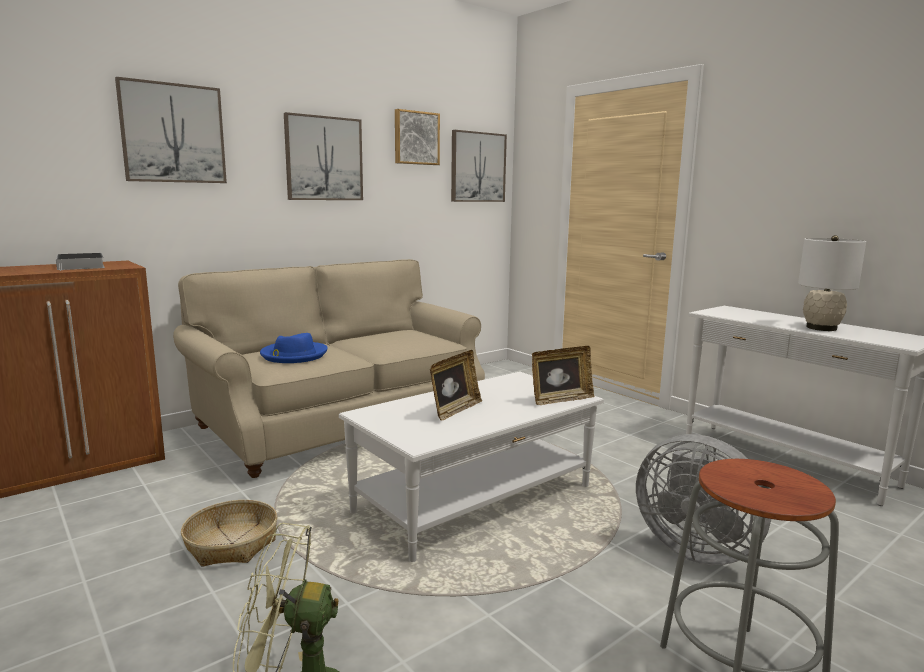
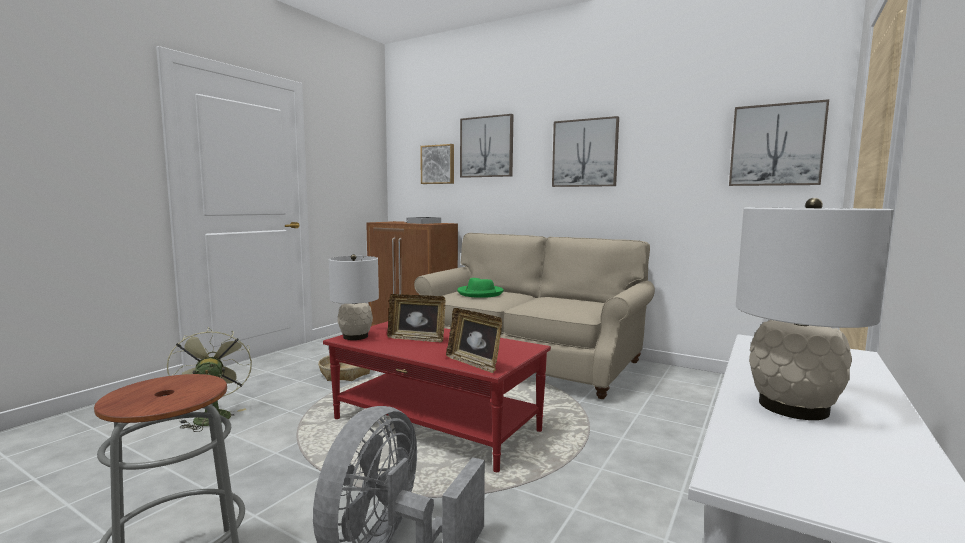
camera: 70 degrees right, 5 degrees down
(293, 355) = (480, 293): blue hat -> green hat
(415, 437) = (356, 336): none -> white table lamp
(416, 138) = (683, 123): picture -> picture (438, 164)
(476, 499) = (436, 425): white coffee table -> red coffee table

